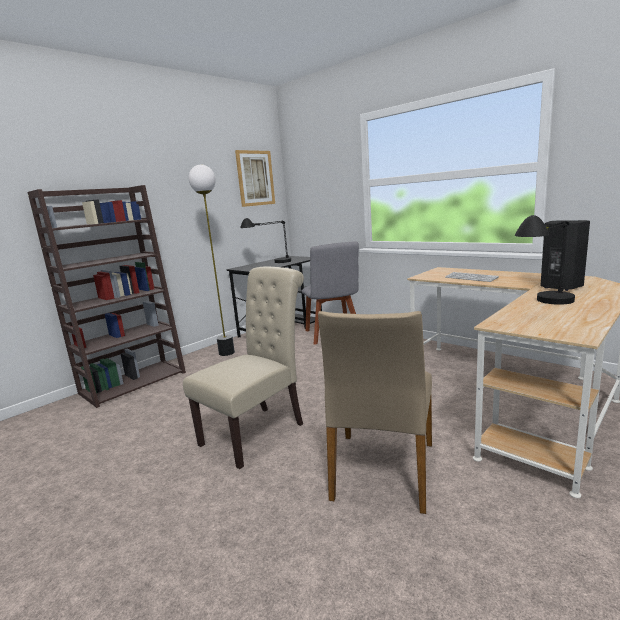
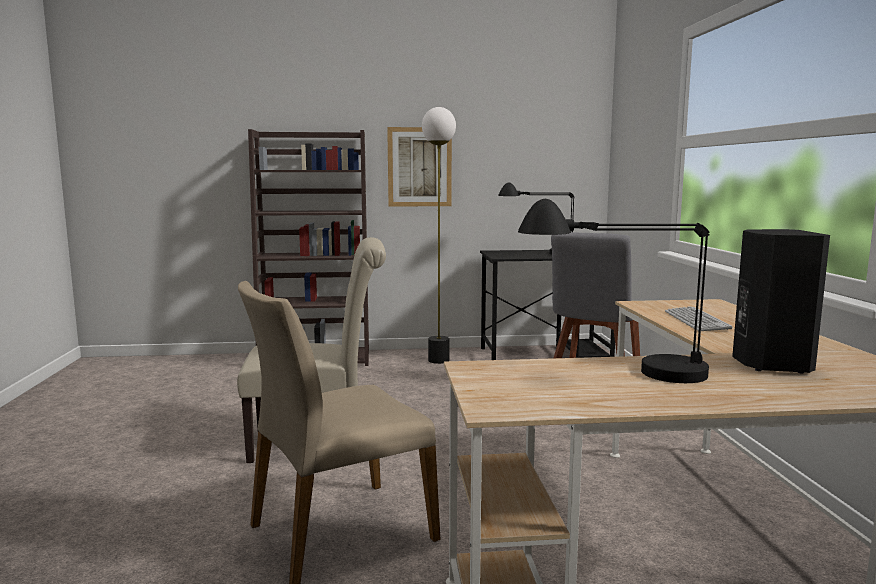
camera: 40 degrees right, 5 degrees down
(255, 178) = (554, 128): picture -> picture (419, 167)

